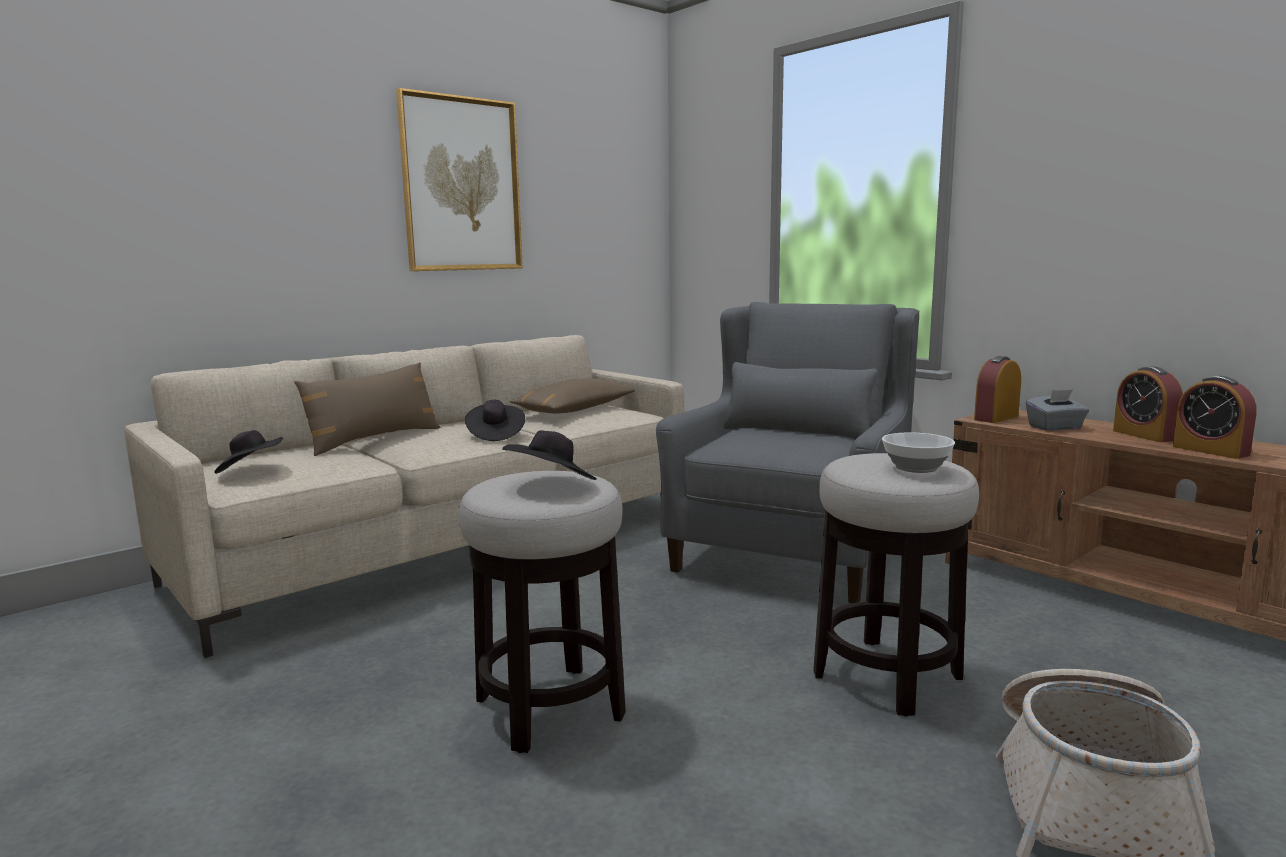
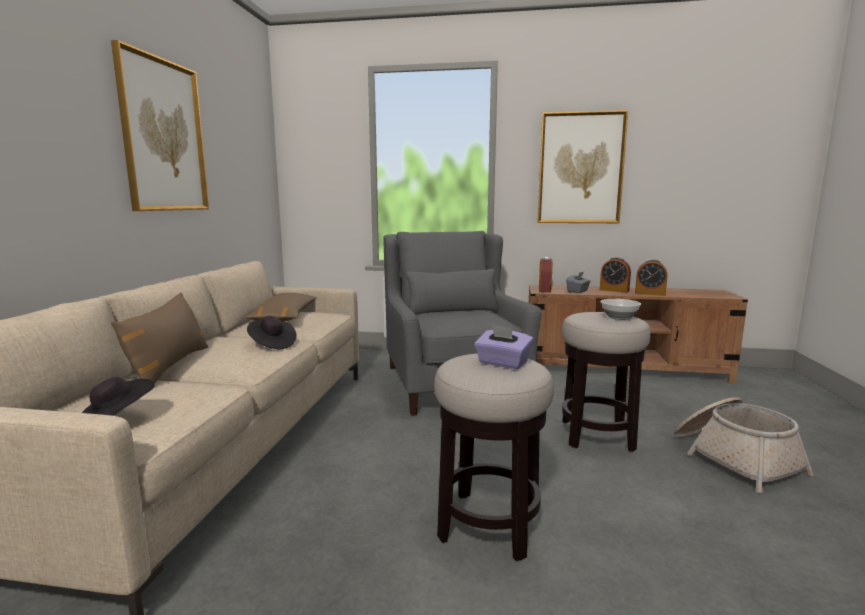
camera: 40 degrees left, 0 degrees up
(551, 484) = (502, 363): black hat -> purple tissue box
(1110, 184) = (580, 168): none -> picture

